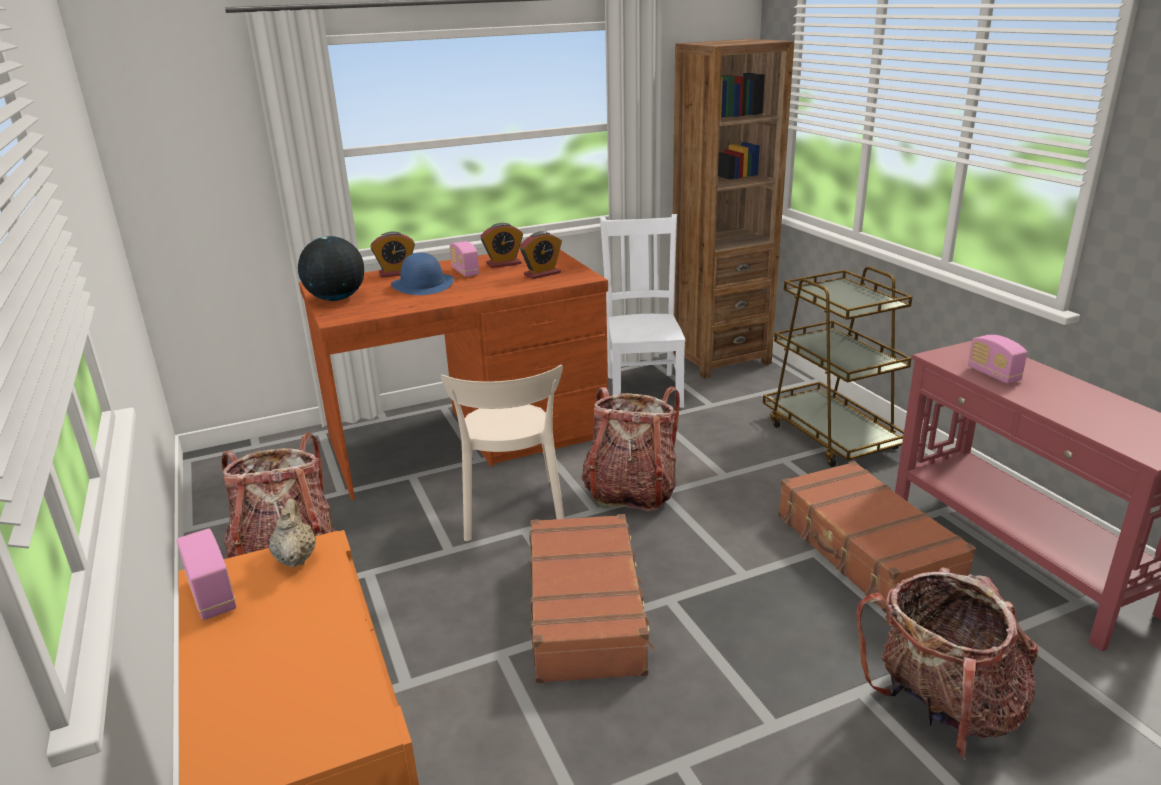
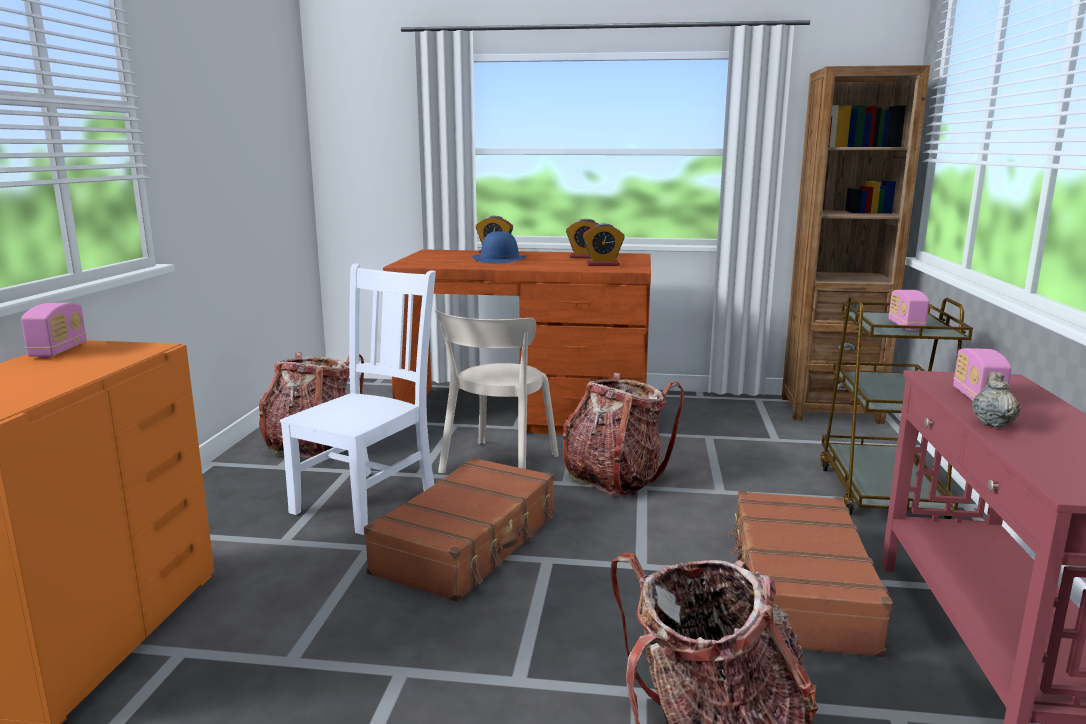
camera: 30 degrees right, 10 degrees down
(296, 558) = (132, 347): beige teapot -> beige teapot (992, 423)
(336, 299) = (425, 257): globe -> none
(465, 272) = (545, 257): radio -> radio (905, 326)
(643, 389) = (722, 415): white chair -> white chair (368, 499)

